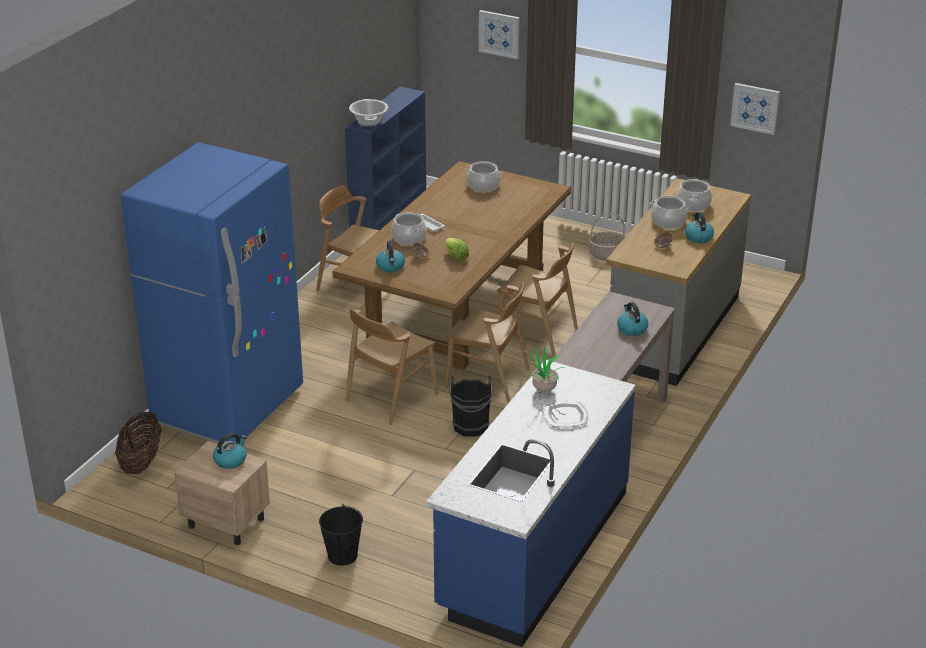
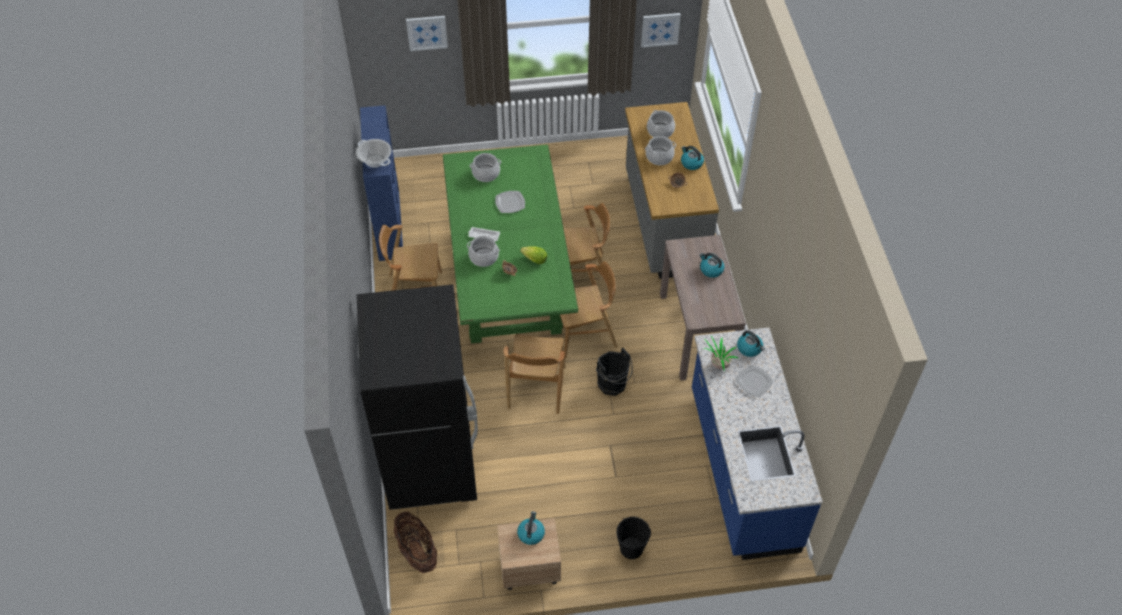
camera: 35 degrees left, 20 degrees up
(228, 406) = (430, 462): blue fridge -> black fridge
(390, 266) = (498, 294): kettle -> kettle (749, 348)
(457, 311) = (508, 280): brown dining table -> green dining table
(482, 212) = (510, 202): none -> plate
(607, 255) = (562, 170): basket -> none

